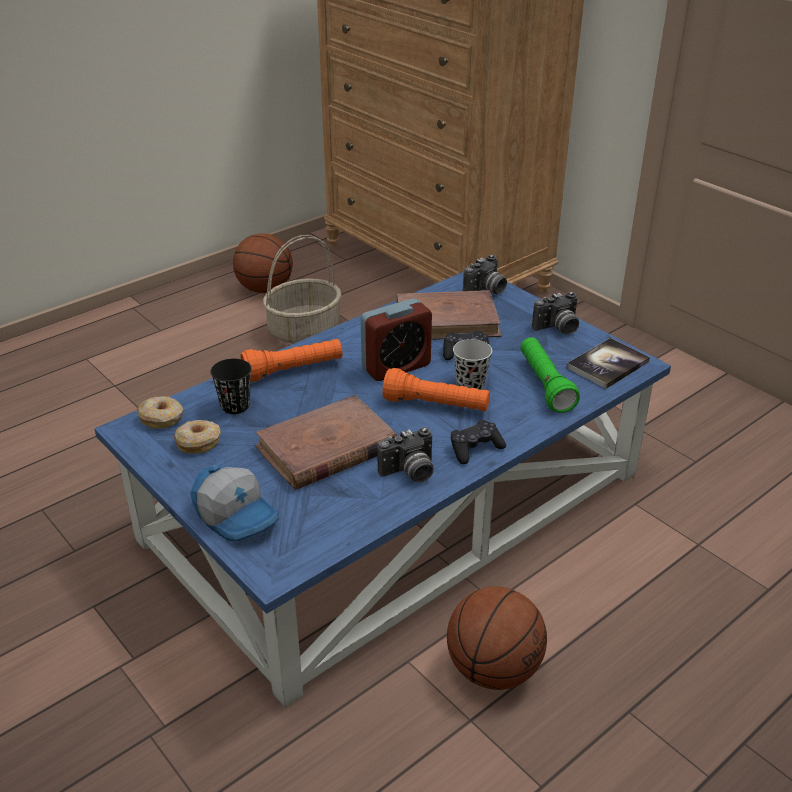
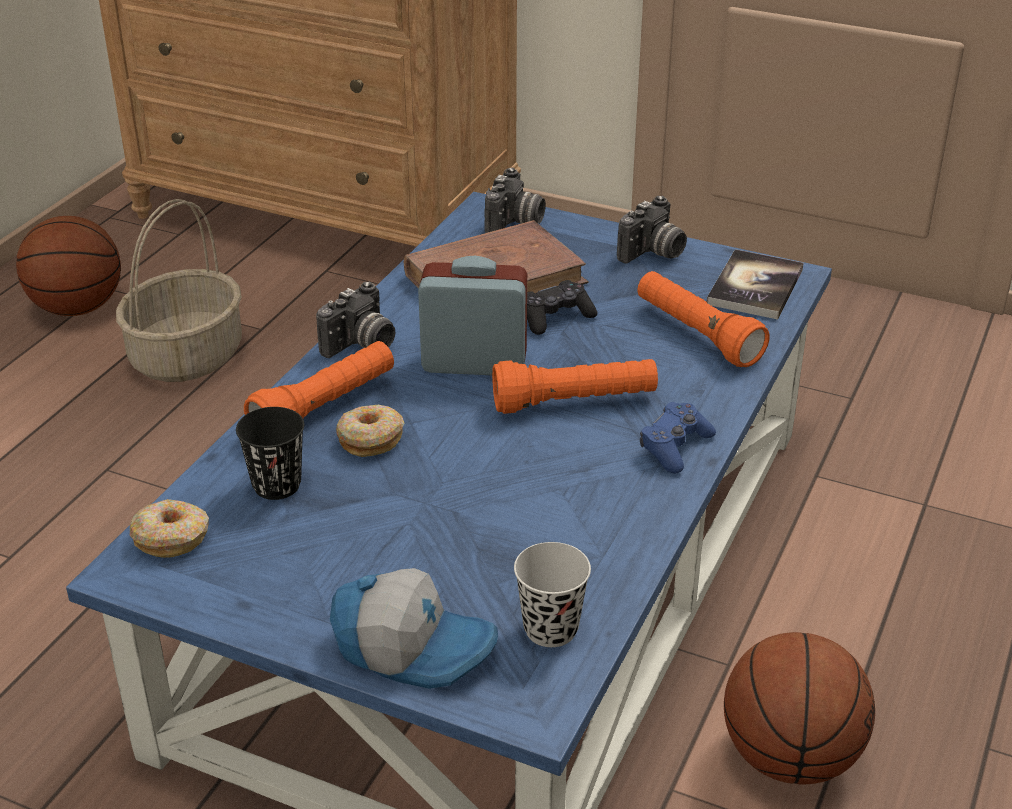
camera: 25 degrees left, 0 degrees up
(198, 442) = (263, 557): donut -> donut (370, 439)
(326, 448) = (467, 508): brown book -> none
(396, 366) = (474, 362): alarm clock -> alarm clock turned 120 degrees counterclockwise
(409, 473) = (613, 507): camera -> camera (361, 345)
(470, 385) = (599, 361): black cup -> black cup (550, 629)
(475, 448) = (675, 447): black game controller -> blue game controller
(544, 385) = (696, 335): green flashlight -> orange flashlight

